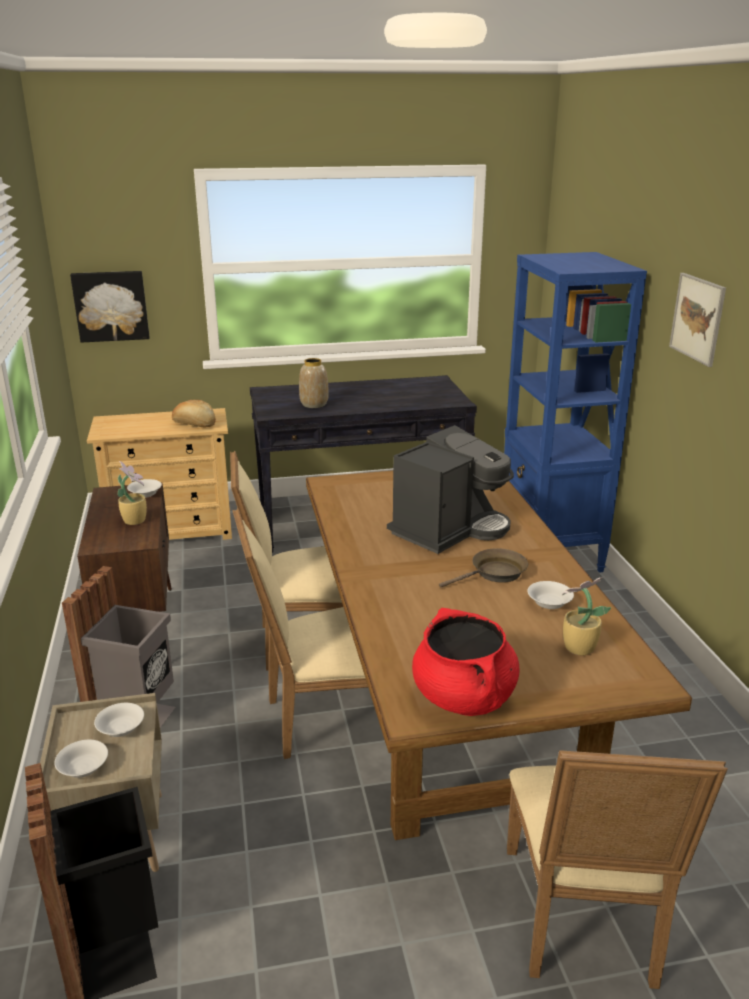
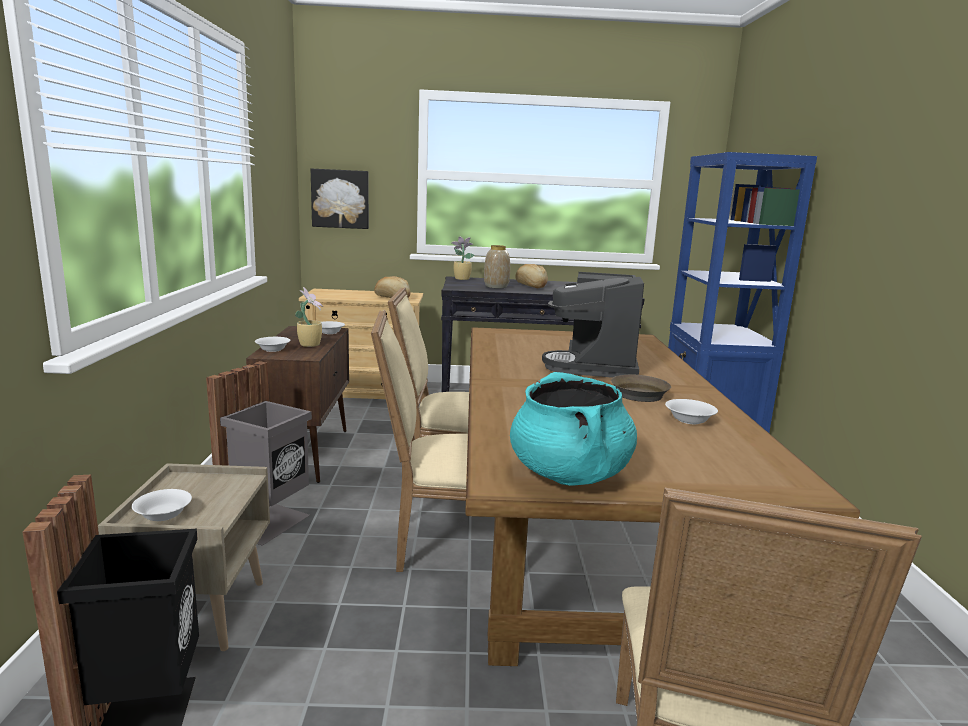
camera: 10 degrees right, 10 degrees down
(121, 729) = (220, 490): white bowl -> white bowl (273, 349)
(350, 396) = (530, 286): none -> bread
(449, 529) = (596, 365): coffee machine -> coffee machine turned 135 degrees clockwise
(464, 697) = (569, 475): red cooking pot -> turquoise cooking pot
(577, 648) = (716, 454): potted plant -> potted plant (461, 279)
(697, 318) = (870, 183): picture -> none

